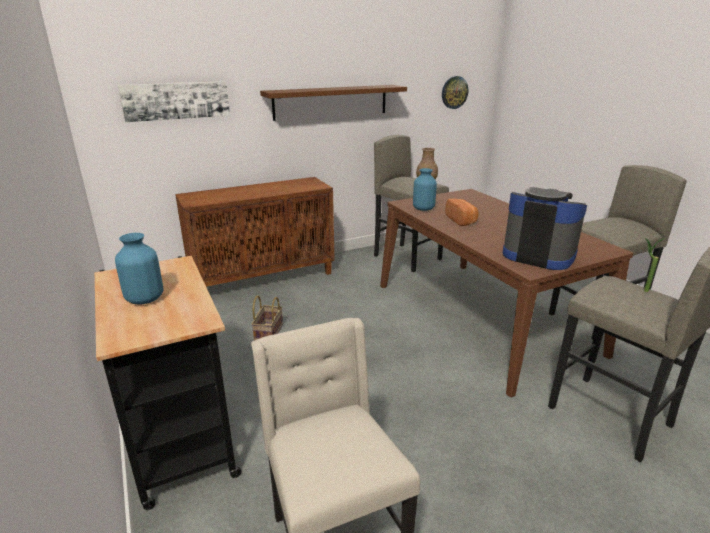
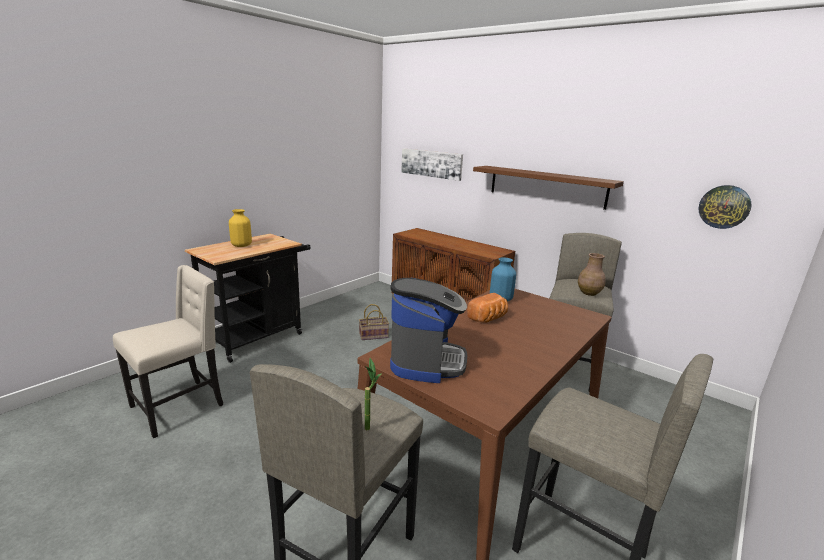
camera: 65 degrees right, 5 degrees down
(145, 299) = (241, 245): blue vase -> yellow vase

